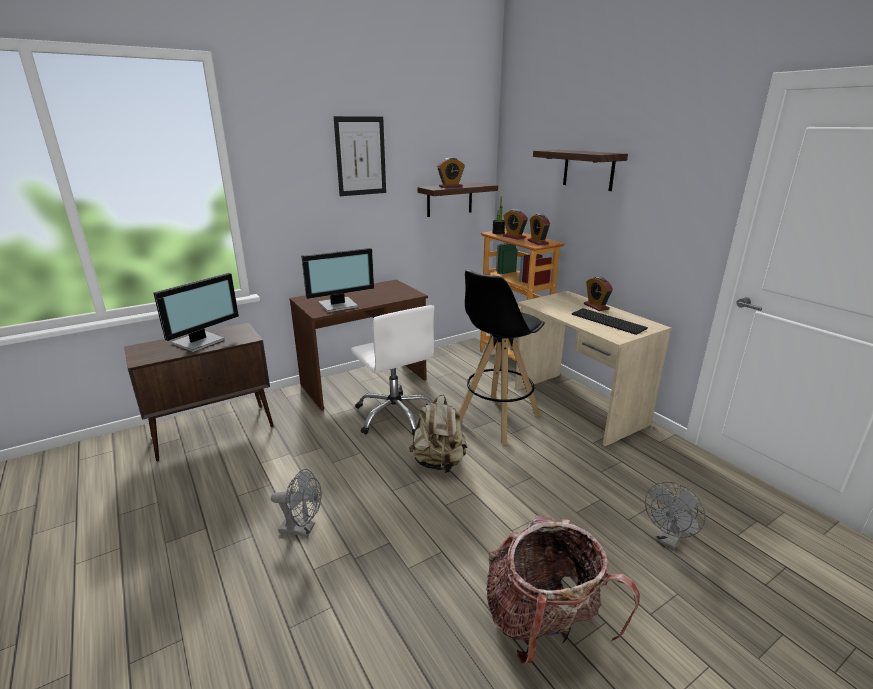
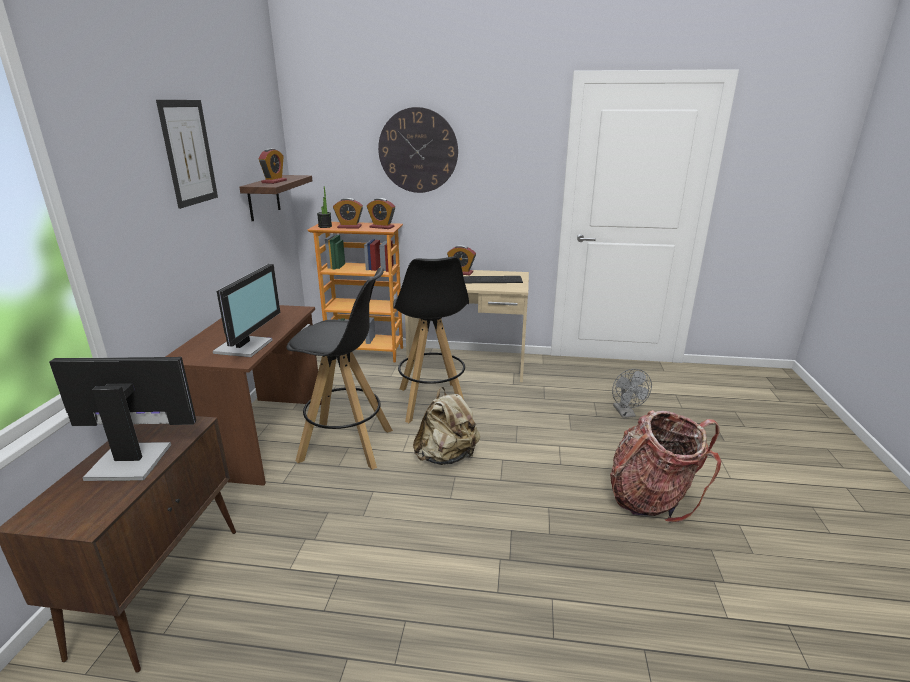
camera: 50 degrees left, 0 degrees up
(200, 342) = (130, 460): monitor -> monitor turned 75 degrees counterclockwise
(302, 529) = (436, 577): grey fan -> none
(395, 415) = (347, 445): white office chair -> black stool
(588, 169) = (418, 151): shelf -> wall clock

